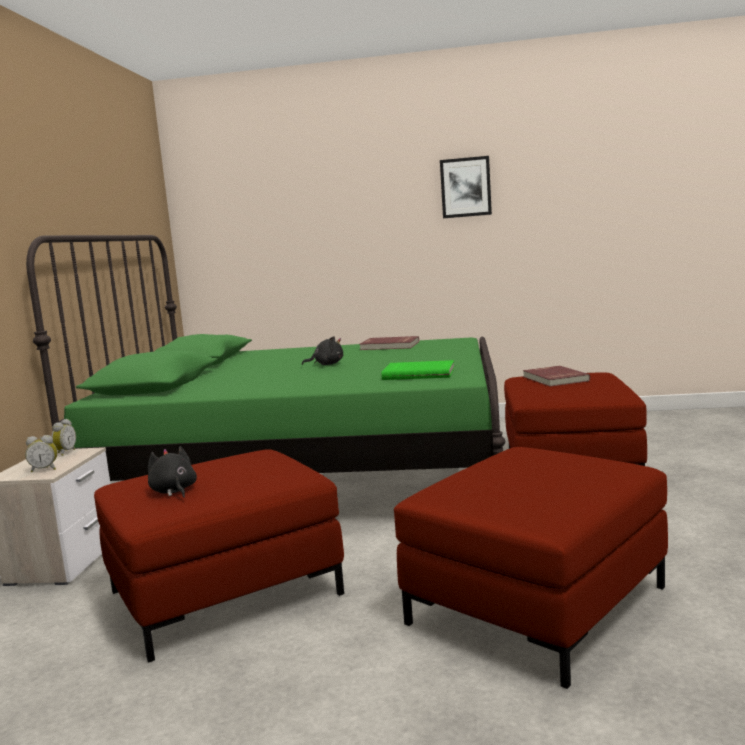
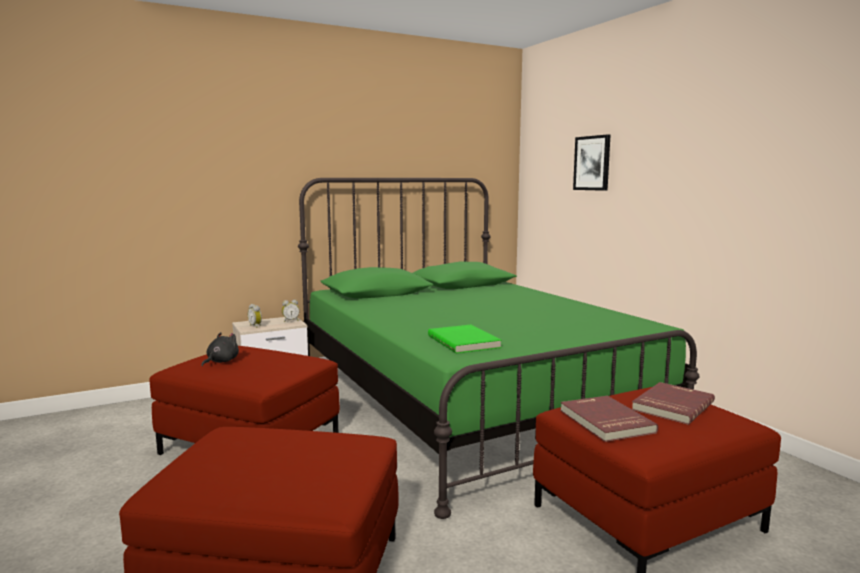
camera: 55 degrees right, 0 degrees up
(326, 364) = (477, 311): black plush toy -> none
(389, 346) = (582, 312): red book -> red book (605, 421)
(465, 187) = (749, 147): picture -> picture (592, 163)

